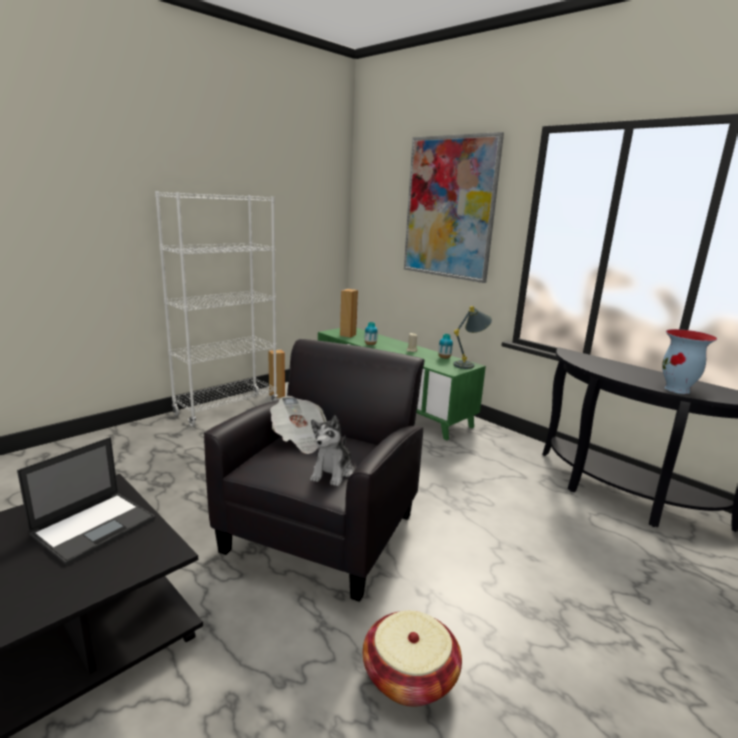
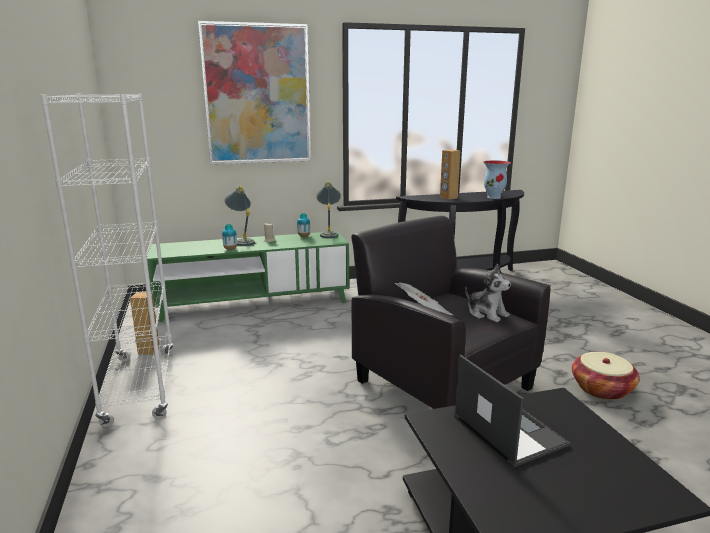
camera: 60 degrees left, 0 degrees up
(347, 335) = (184, 250): brown speaker -> brown speaker (448, 198)
(395, 344) = (242, 241): none -> grey table lamp

